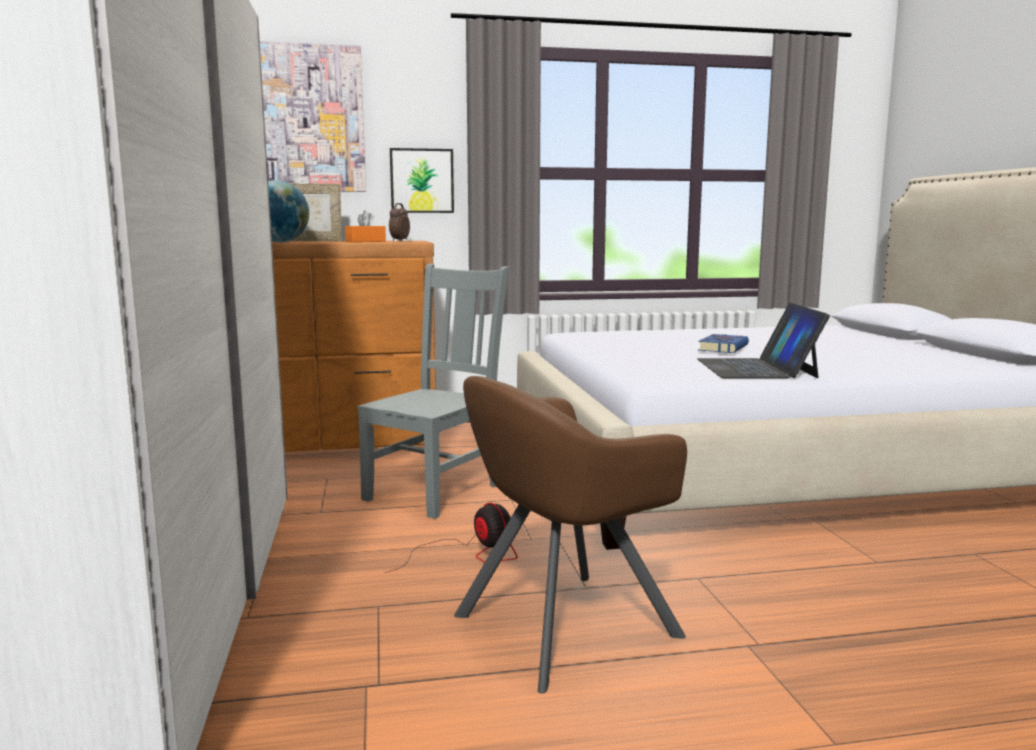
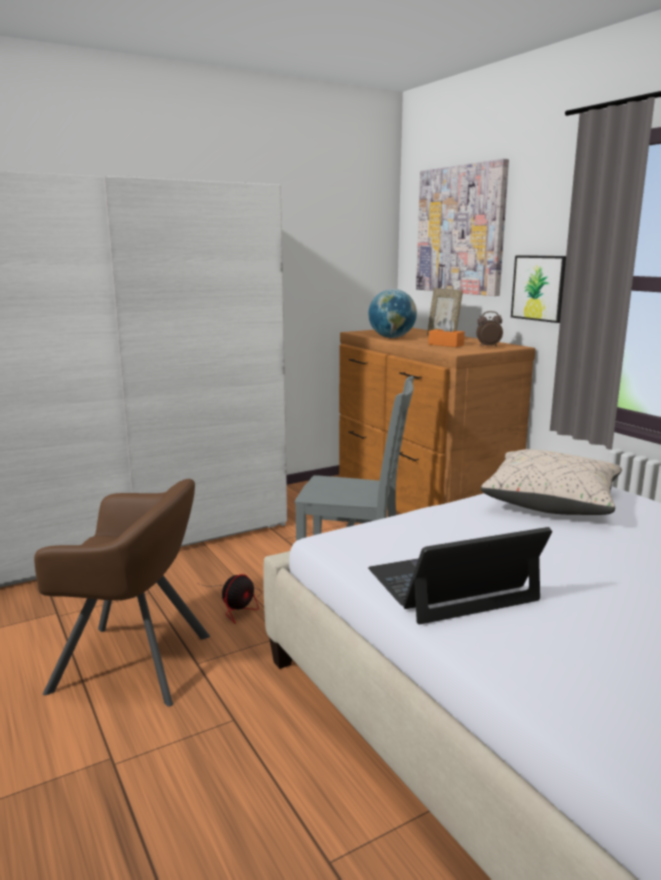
camera: 70 degrees right, 5 degrees up
(564, 625) = (133, 663): brown armchair -> brown armchair turned 150 degrees clockwise
(614, 340) = (551, 502): none -> beige pillow
(723, 348) = (576, 559): blue book -> none

